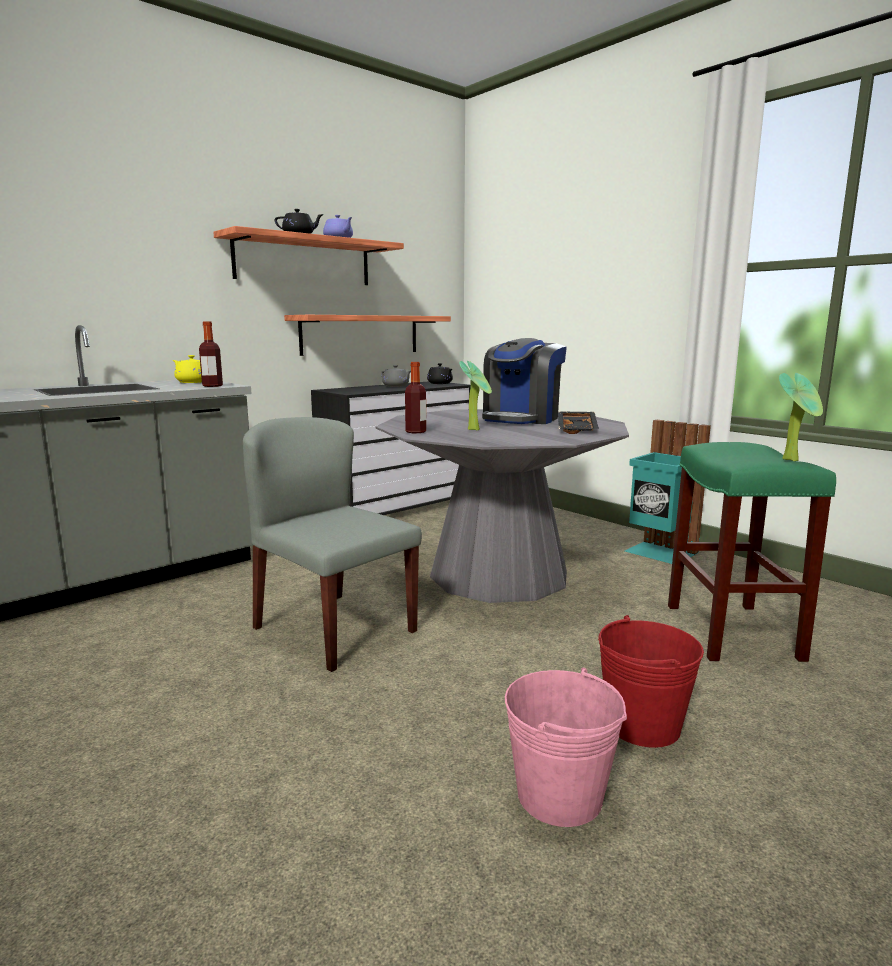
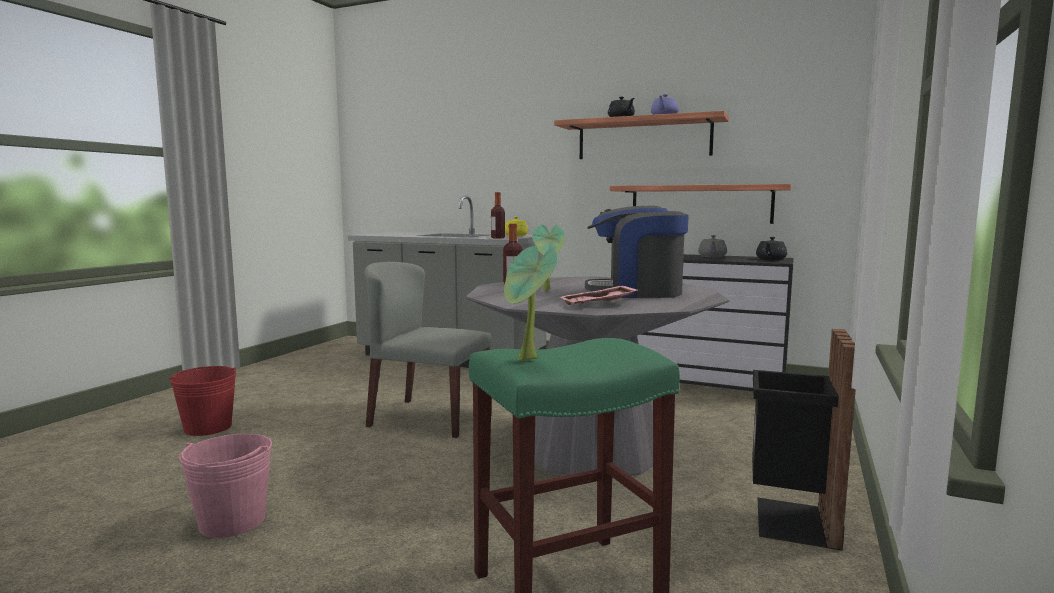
camera: 65 degrees right, 5 degrees down
(333, 629) = (428, 418): grey chair -> grey chair turned 90 degrees counterclockwise
(578, 429) = (599, 304): black tray -> pink tray
(642, 725) = (331, 544): red bucket -> red bucket (208, 427)
(660, 552) = (791, 521): turquoise trash can -> black trash can

